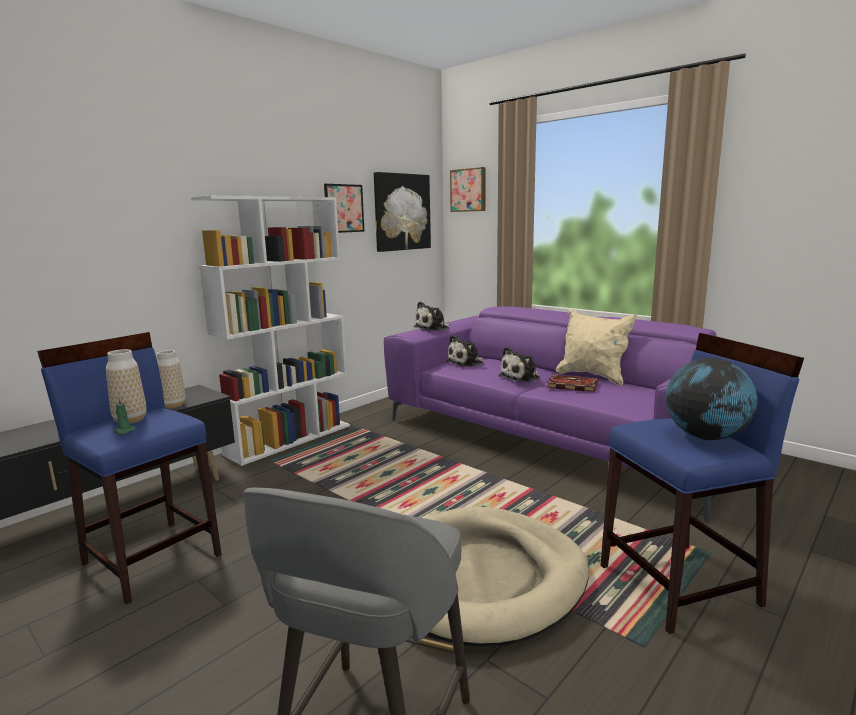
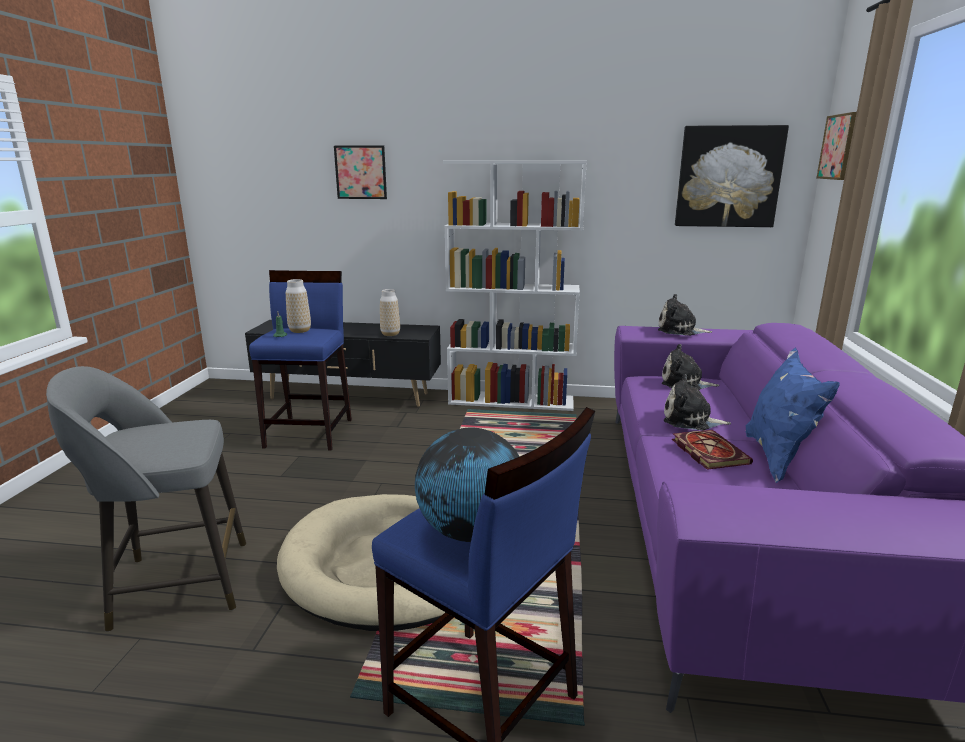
camera: 55 degrees right, 5 degrees up
(344, 208) = (631, 171): picture -> picture (361, 172)
(592, 376) = (778, 457): beige pillow -> blue pillow

